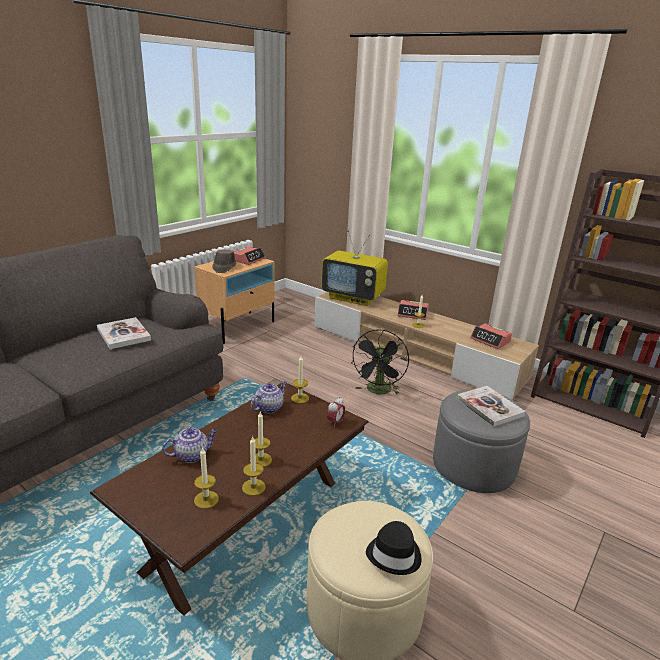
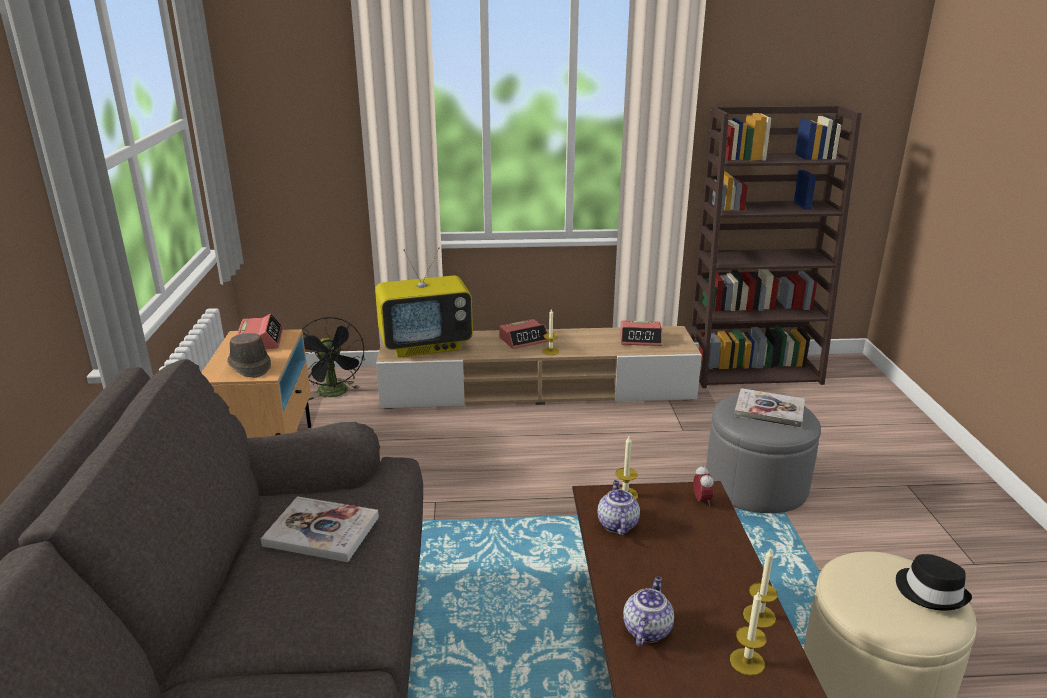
camera: 40 degrees left, 0 degrees up
(261, 460) = (714, 584): candle -> none
(378, 391) = (570, 455): black fan -> black fan (335, 394)

